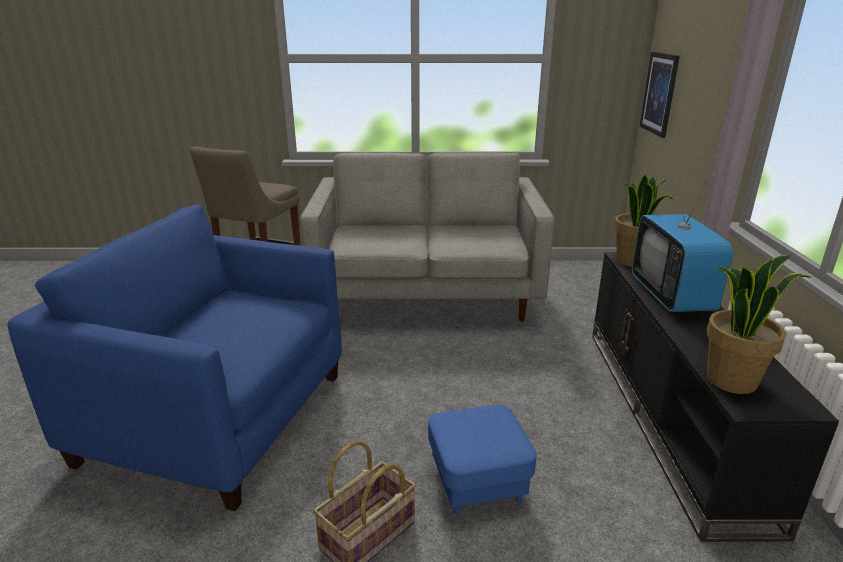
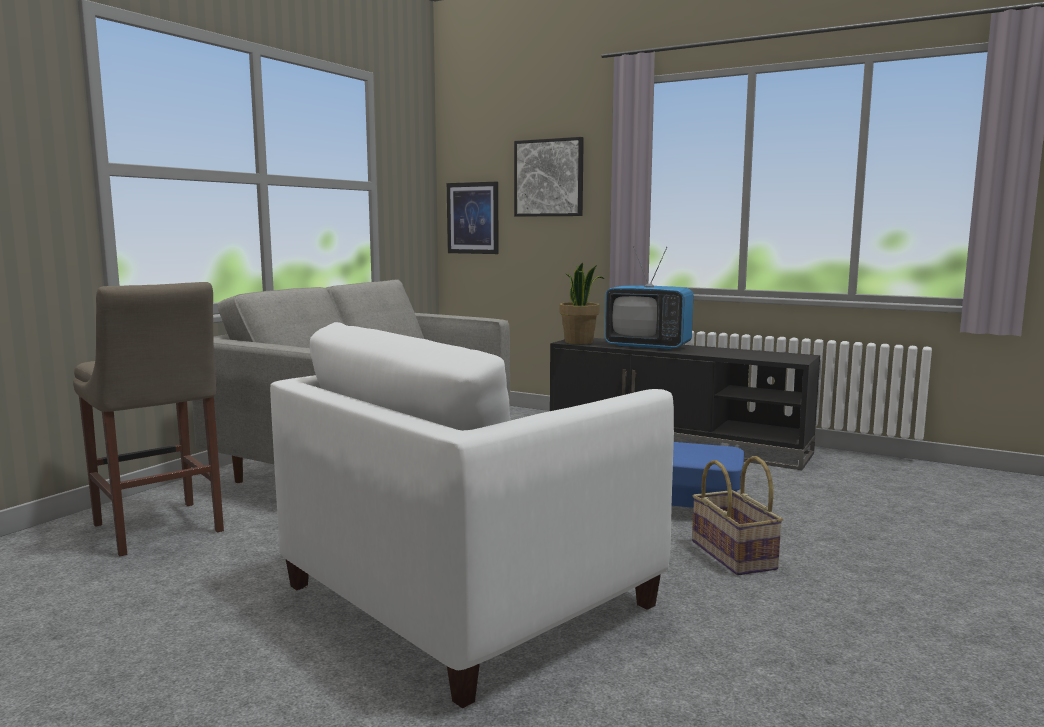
camera: 60 degrees left, 15 degrees down
(219, 417) = (469, 595): blue armchair -> white armchair
(710, 58) = (549, 178): none -> picture
(731, 380) = (767, 357): potted plant -> none

